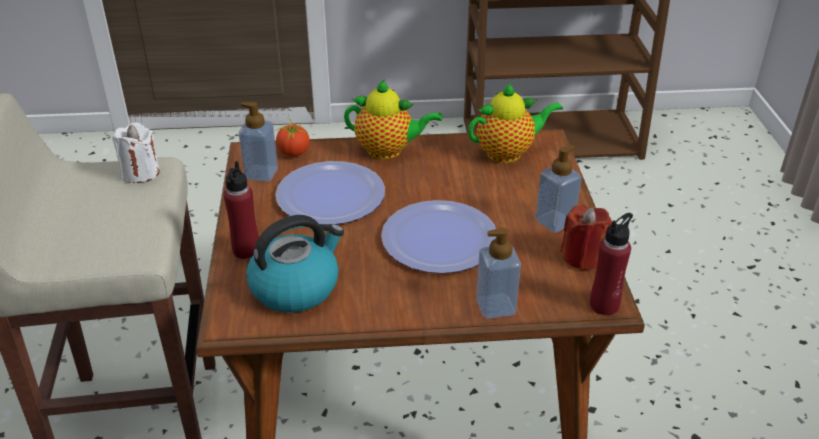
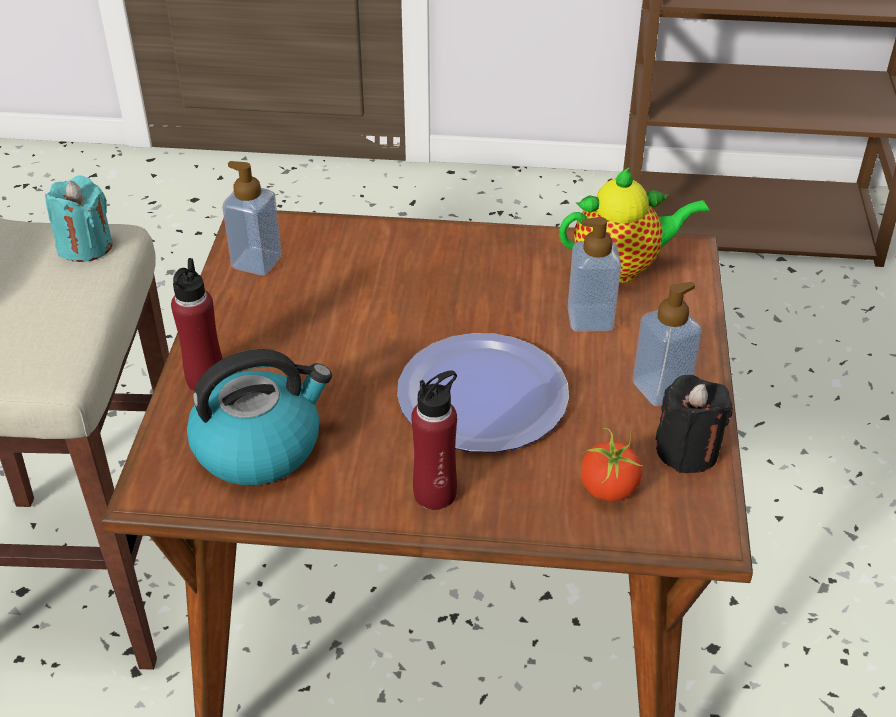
camera: 10 degrees right, 5 degrees up
(140, 173) = (85, 246): white candle -> turquoise candle
(293, 152) = (310, 233): tomato -> tomato (608, 489)
(330, 195) = (344, 307): plate -> none
(388, 150) = (446, 245): teapot -> none
(495, 307) = (536, 515): soap dispenser -> soap dispenser (590, 319)
(582, 257) = (687, 451): red candle -> black candle
(604, 305) = (698, 534): red bottle -> red bottle (435, 493)

